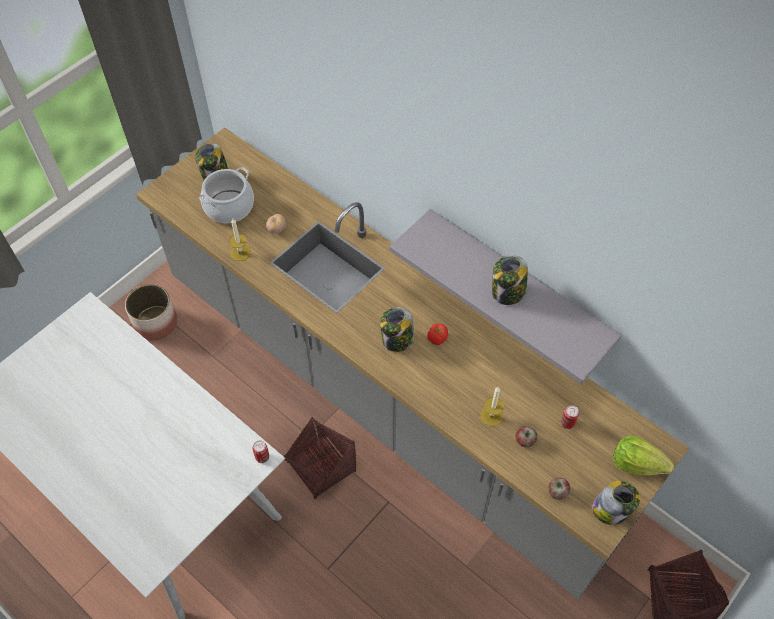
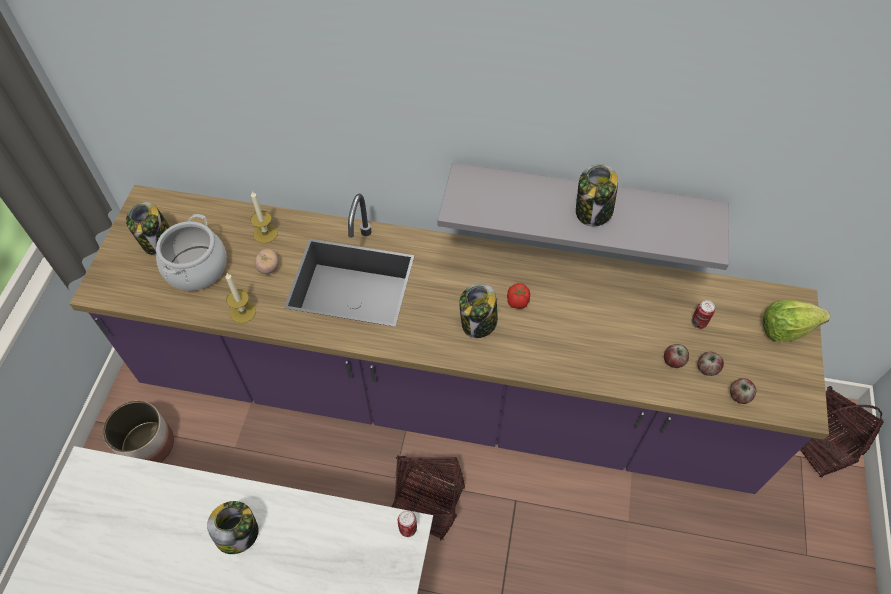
camera: 30 degrees left, 0 degrees up
(387, 395) = (445, 393): grey counter -> purple counter
(491, 416) = (625, 353): candle -> candle (265, 233)
(547, 460) = (707, 369): none -> apple
(611, 509) = (797, 386): jar -> jar (238, 534)

